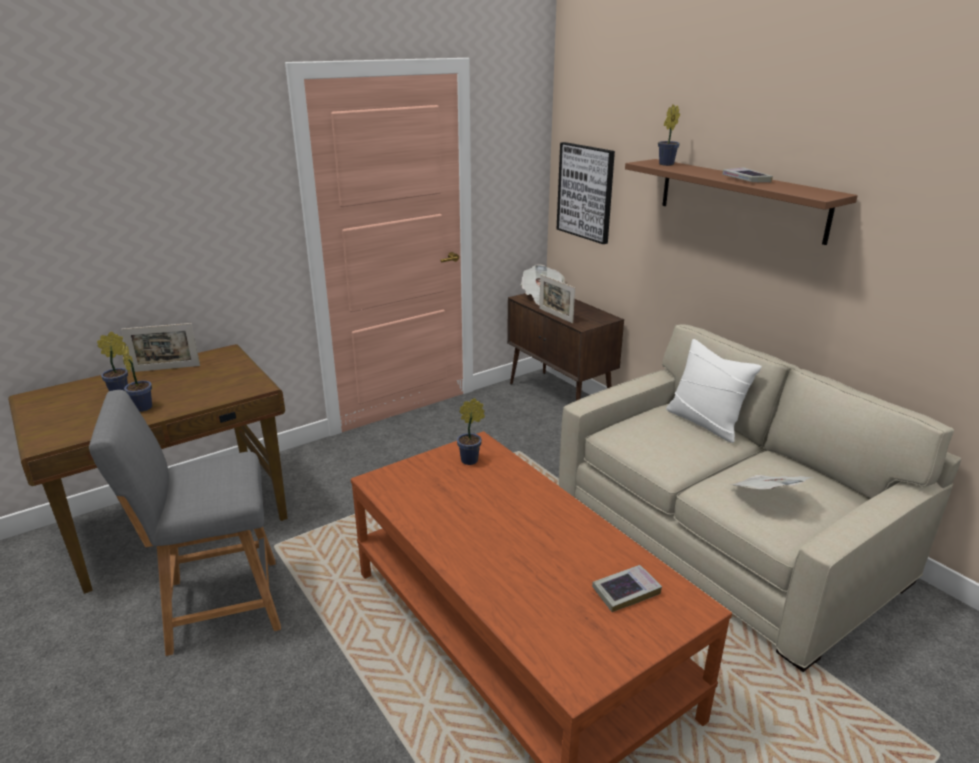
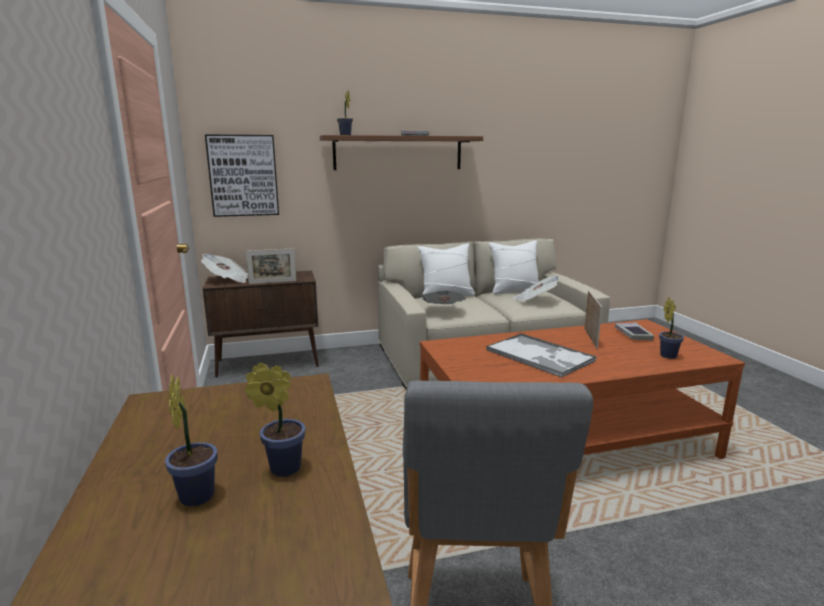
camera: 70 degrees left, 10 degrees down
(166, 368) = (141, 451): picture frame -> picture frame (590, 338)
(471, 460) = (464, 350): potted plant -> potted plant (667, 355)
(482, 511) = (540, 356): none -> tray
(635, 431) = (443, 310): none -> newspaper
(805, 473) = (514, 290): none -> white pillow

